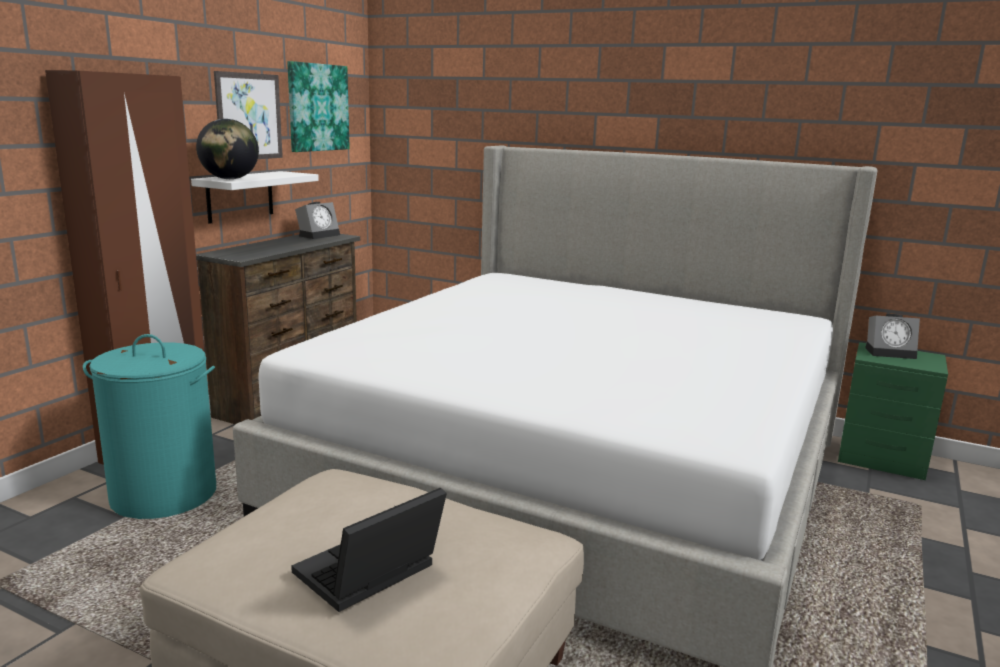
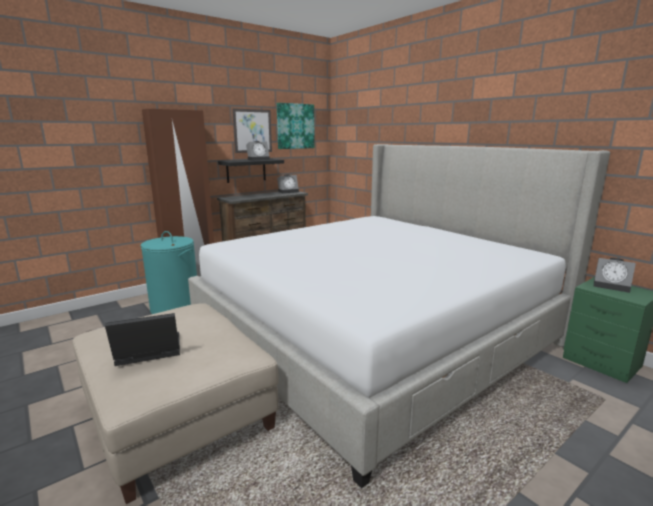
camera: 25 degrees right, 0 degrees up
(230, 179) = (233, 161): globe -> none
(240, 196) = (246, 170): white shelf -> black shelf
(269, 175) = (259, 159): none -> alarm clock

